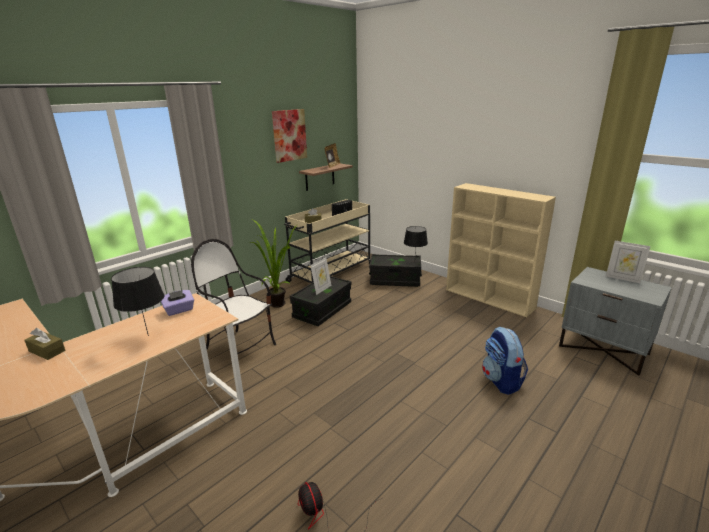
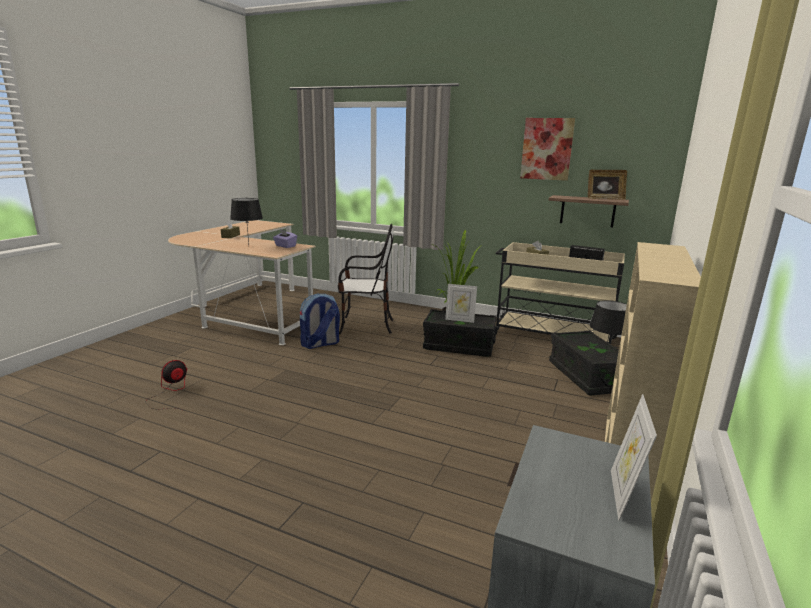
camera: 70 degrees right, 5 degrees down
(240, 348) = (365, 326): chair -> chair turned 75 degrees clockwise
(501, 381) = (377, 478): backpack -> backpack (320, 344)

